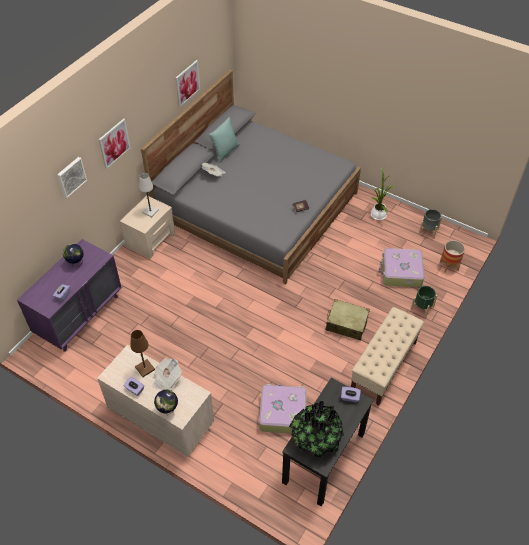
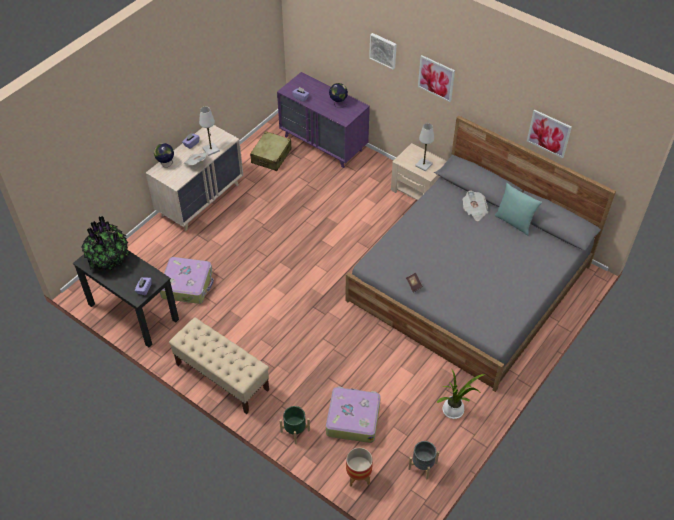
camera: 95 degrees right, 0 degrees up
(145, 368) = (211, 150): brown table lamp -> white table lamp
(346, 324) = (283, 350): beige suitcase -> beige suitcase (271, 156)

